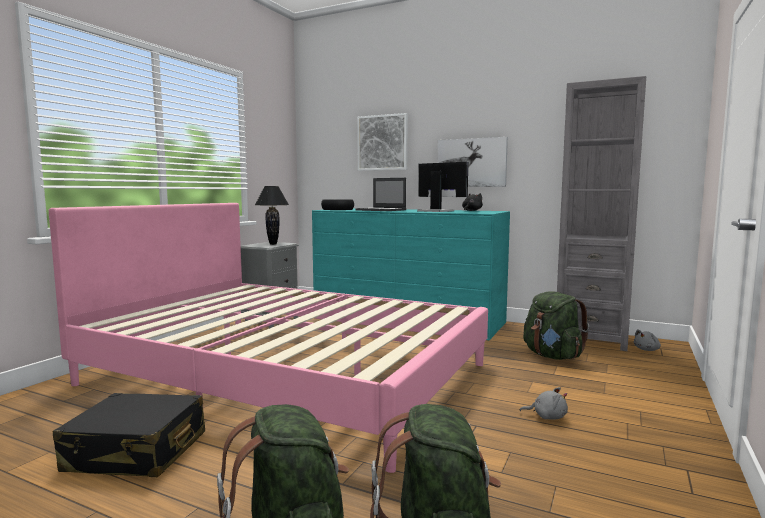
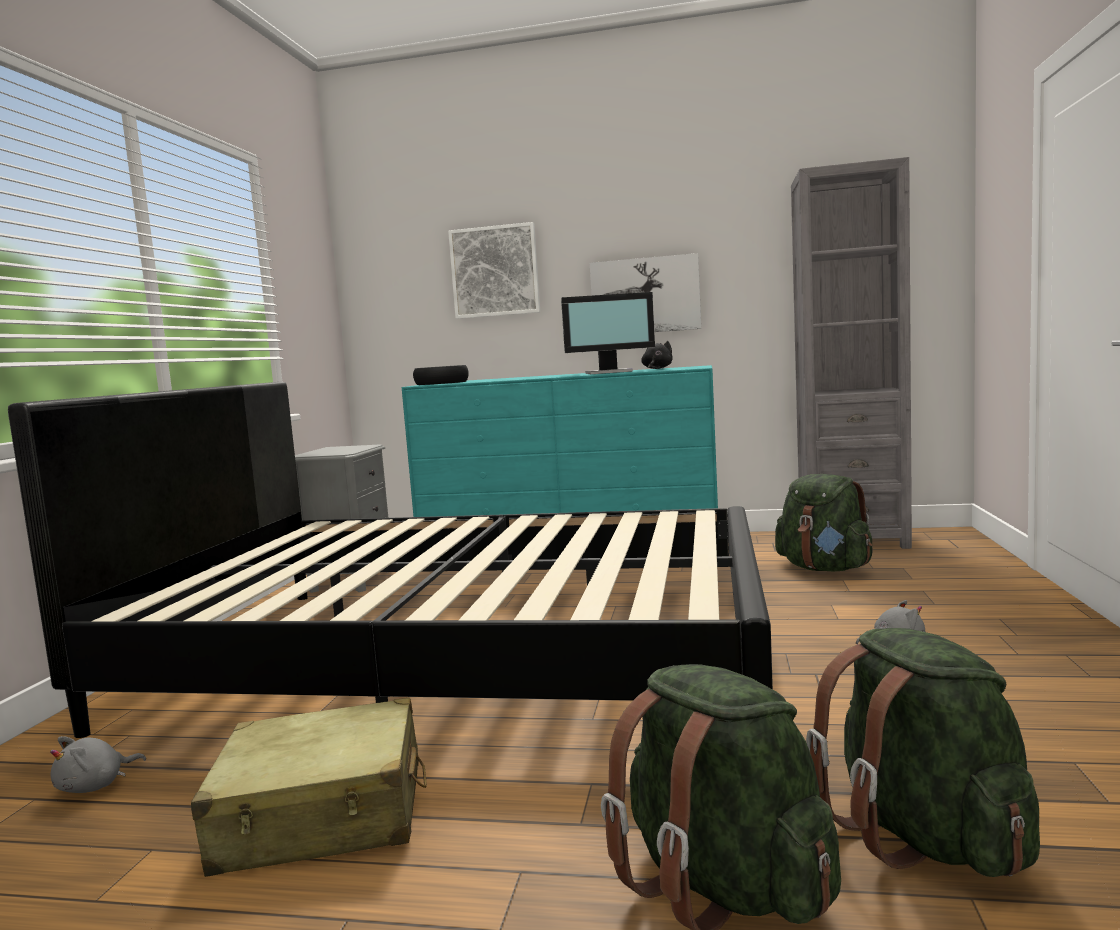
camera: 15 degrees left, 0 degrees up
(136, 452) = (323, 816): black suitcase -> beige suitcase
(273, 244) = (344, 449): black table lamp -> none
(287, 373) = (461, 653): pink bed -> black bed
(381, 210) = (518, 378): laptop -> none
(436, 211) = (609, 372): monitor -> monitor turned 150 degrees clockwise
(647, 350) = (934, 543): grey plush toy -> grey plush toy (95, 786)

